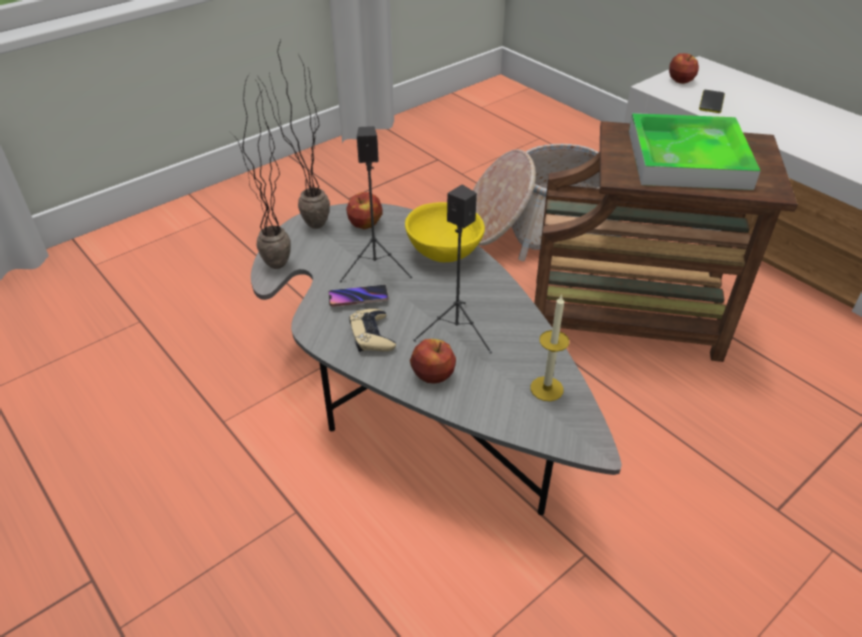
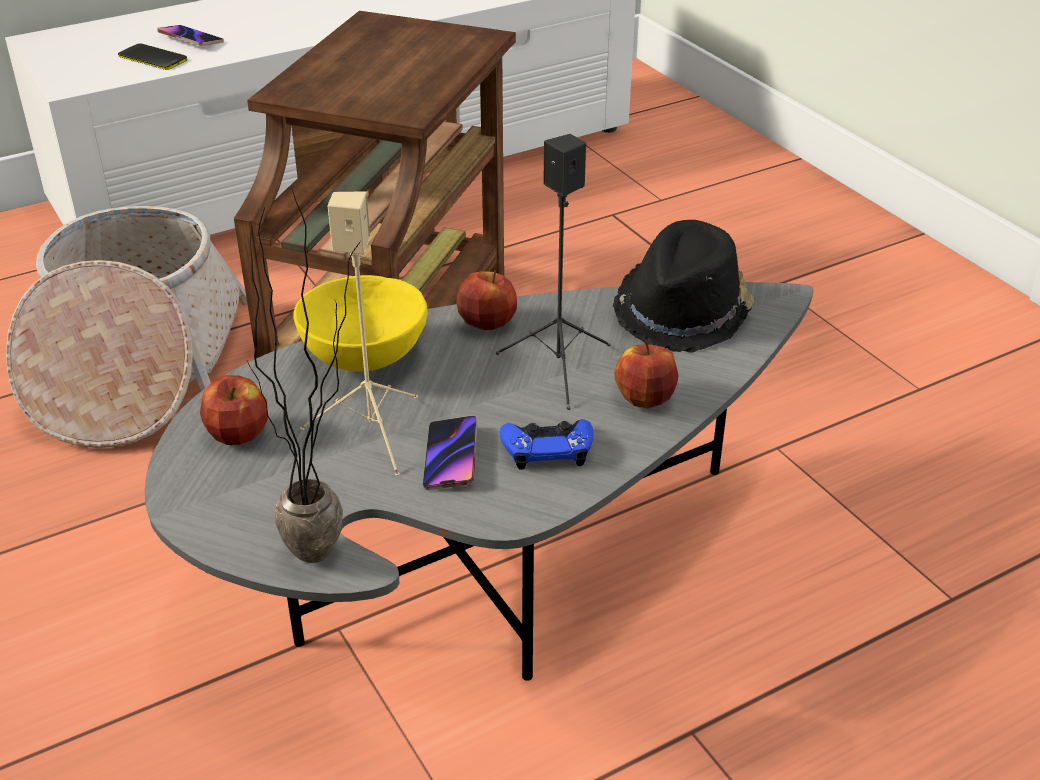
camera: 80 degrees left, 5 degrees down
(306, 225) = (200, 510): potted plant -> none
(372, 335) = (547, 449): beige game controller -> blue game controller
(376, 267) = (372, 431): black speaker -> beige speaker
(546, 388) = (683, 312): candle -> black hat
(680, 80) = (69, 64): apple -> apple (486, 323)
(687, 159) = (388, 65): tray -> none
(750, 108) = (190, 39): none -> phone

